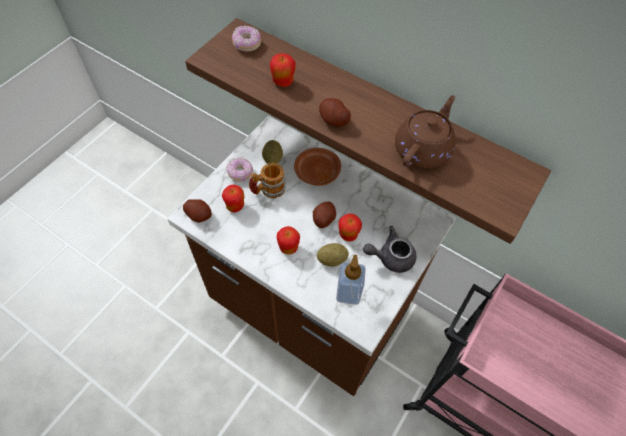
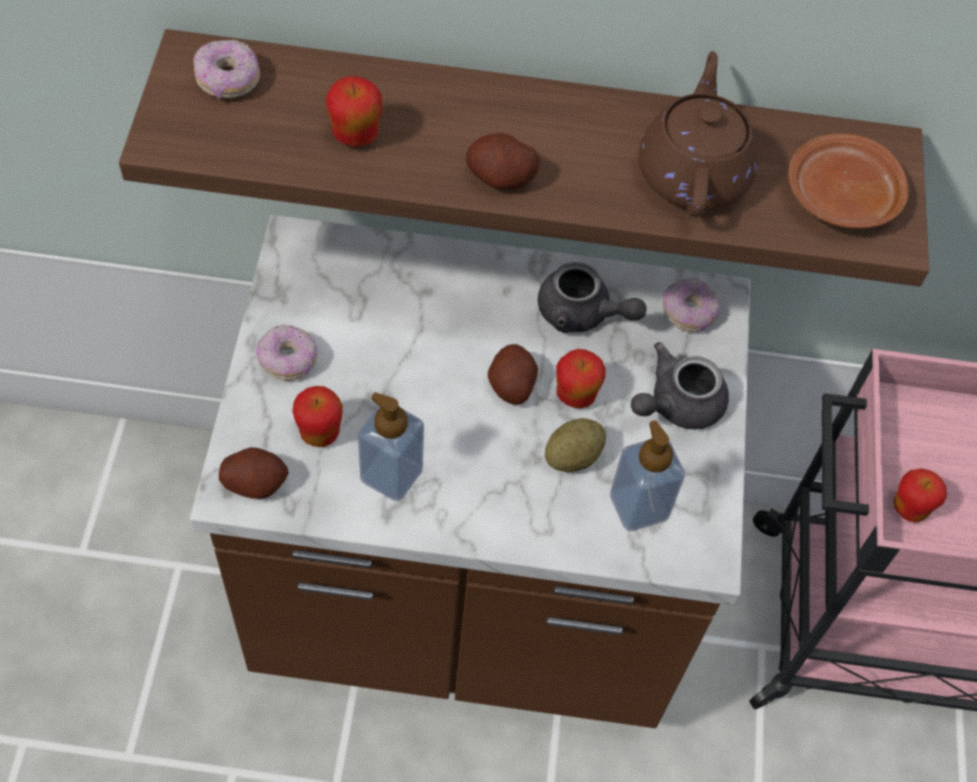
camera: 30 degrees left, 0 degrees up
(253, 234) = (391, 474): none -> soap dispenser
(268, 190) = (367, 372): mug -> none
(272, 159) = (337, 303): potato -> none
(288, 247) = (477, 469): apple -> apple (909, 509)
(316, 172) = (443, 295): brown plate -> brown plate (841, 197)
(371, 202) = (582, 314): none -> grey teapot
(418, 220) = (688, 313): none -> donut

